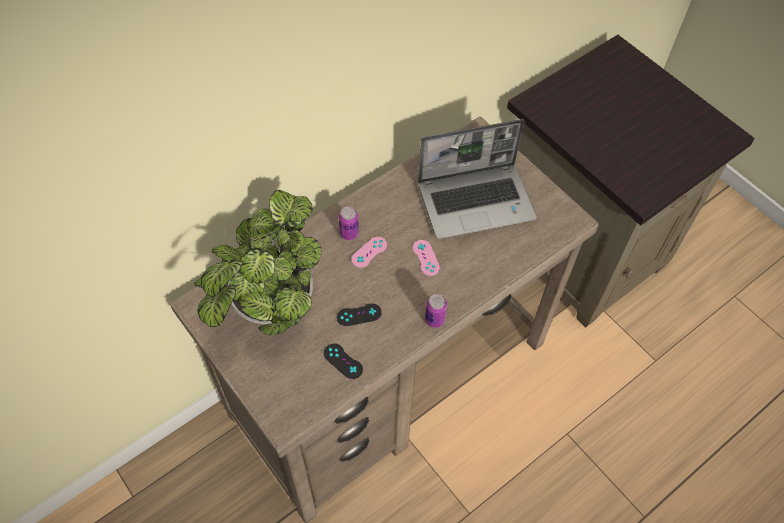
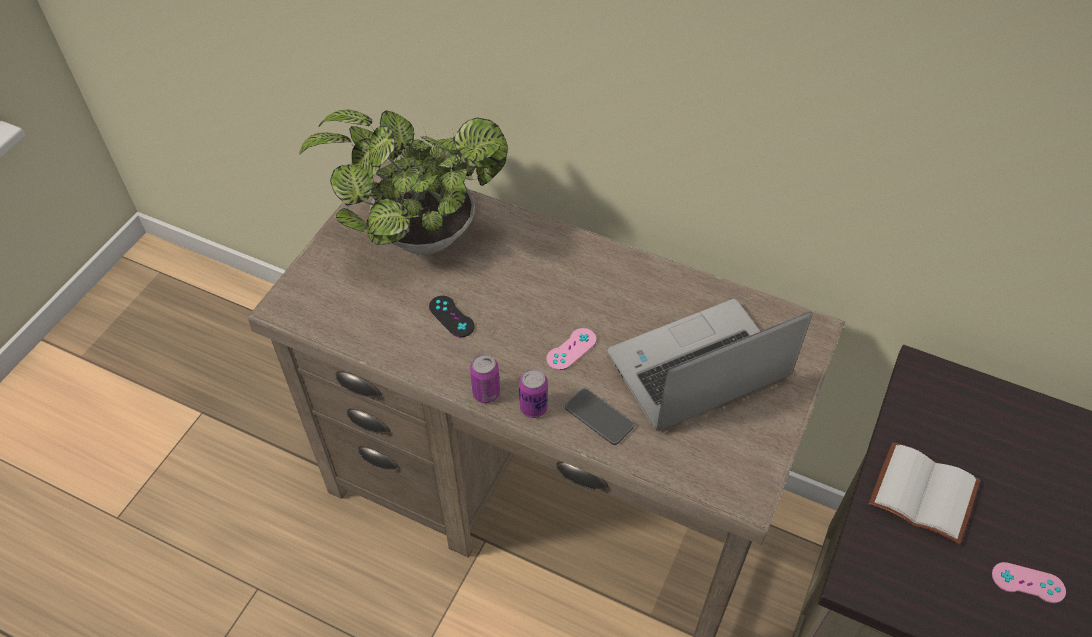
camera: 65 degrees right, 5 degrees down
(343, 361) = (382, 327): black game controller -> none
(349, 233) = (558, 262): can -> can (533, 407)
(369, 252) = (544, 291): pink game controller -> pink game controller (1028, 583)
(476, 201) = (697, 369): laptop -> laptop turned 105 degrees clockwise
(485, 266) = (599, 417): none -> phone
(604, 143) = (925, 492): none -> white book

